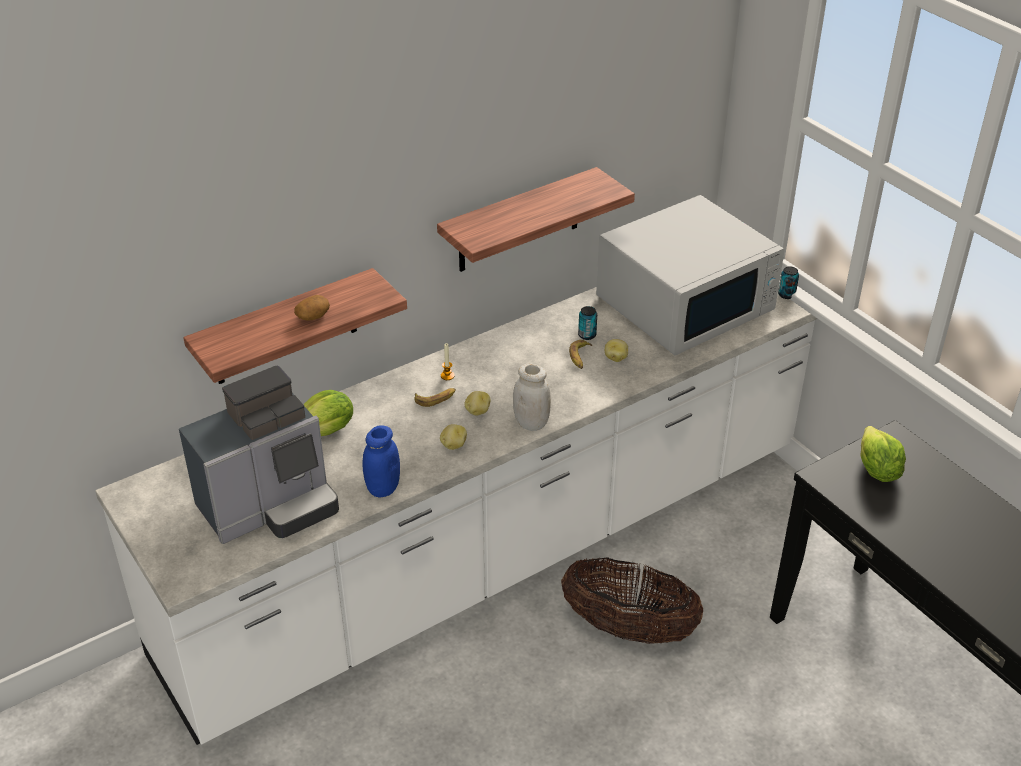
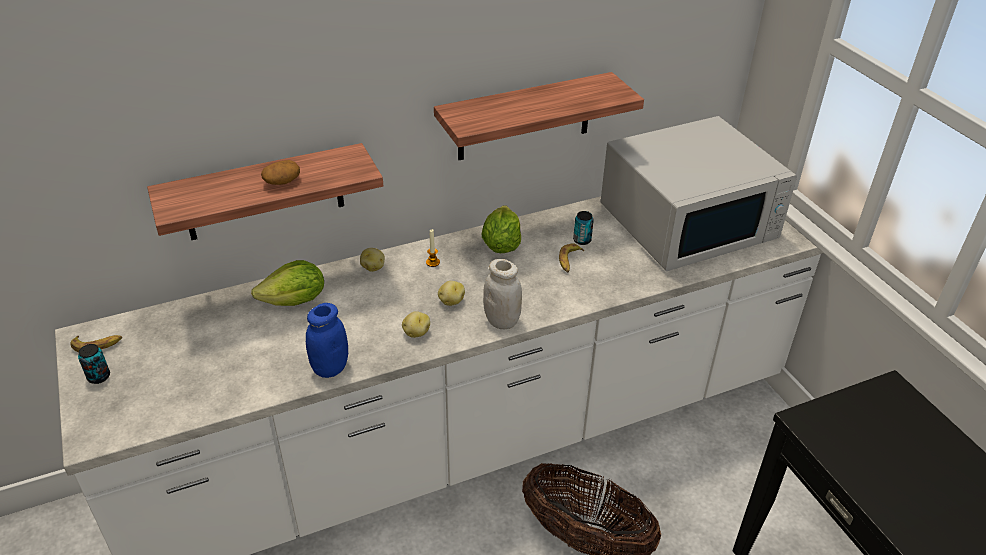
camera: 10 degrees right, 0 degrees up
(270, 506) = (212, 370): coffee machine -> none
(435, 399) = (414, 283): banana -> banana (97, 345)
(616, 358) = (605, 266): potato -> potato (373, 267)
(786, 295) = (794, 225): can -> can (99, 377)
(876, 470) = (868, 424): lettuce -> lettuce (501, 245)

